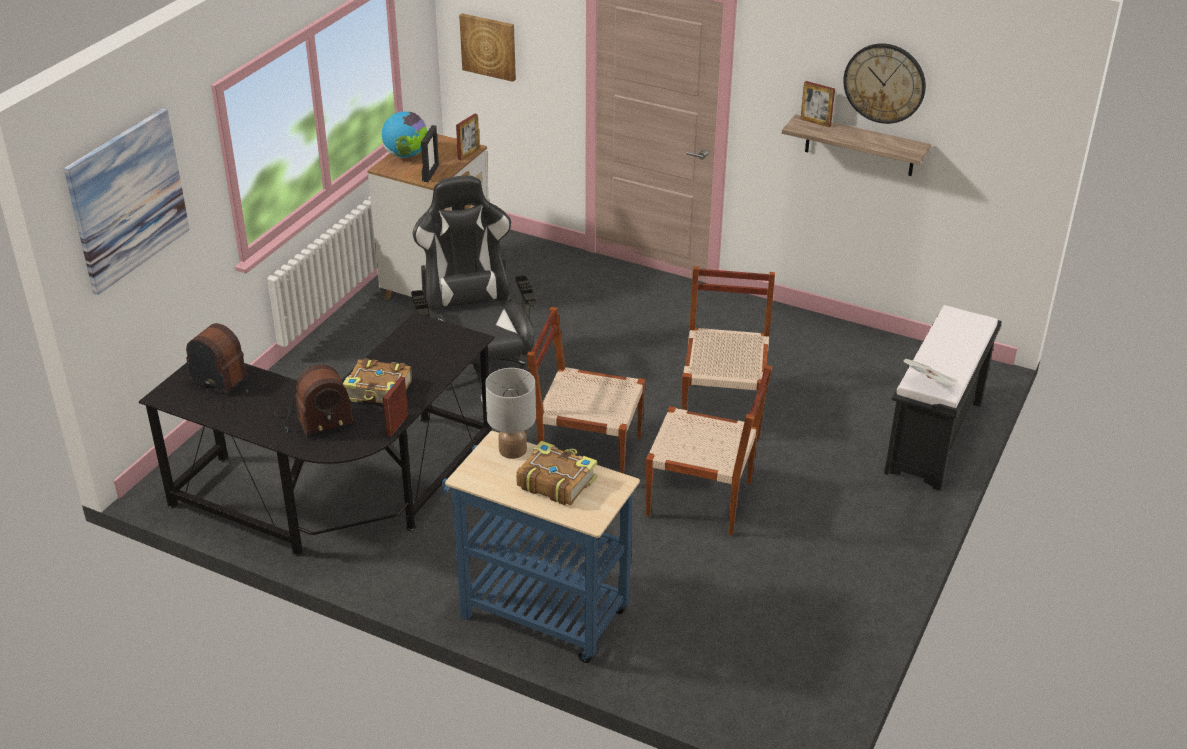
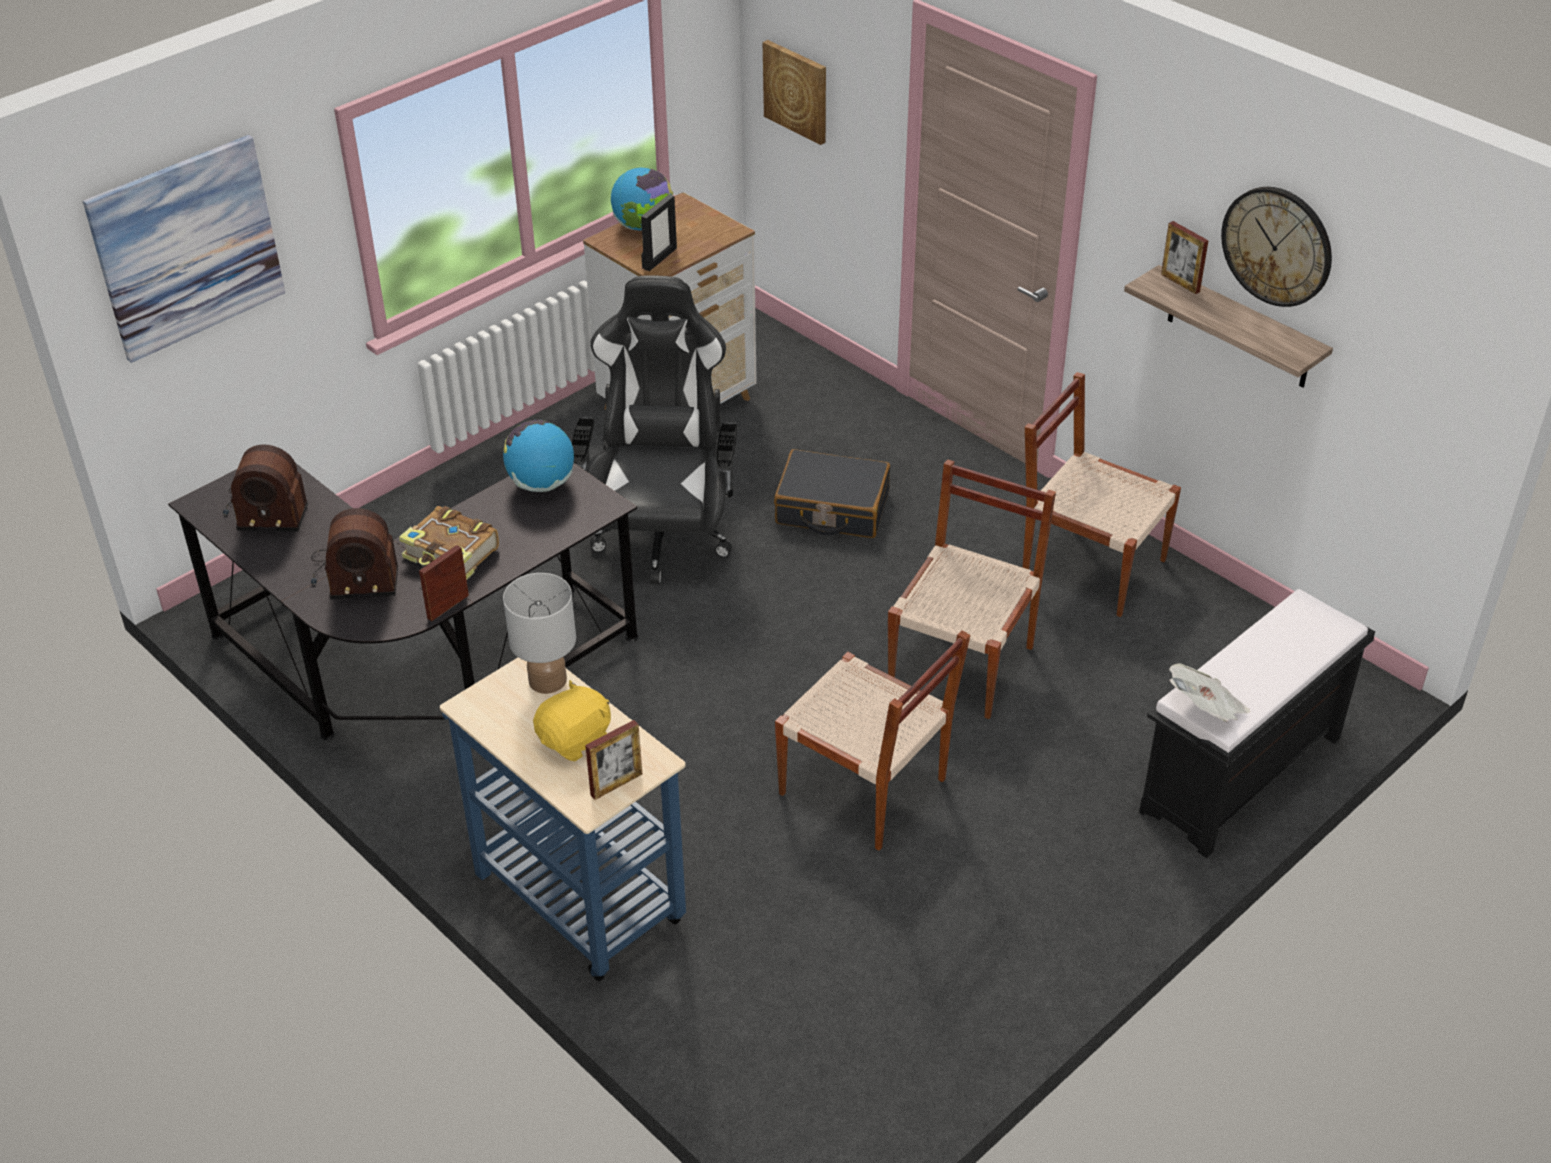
camera: 20 degrees right, 5 degrees up
(218, 389) = (265, 508): radio -> radio turned 135 degrees clockwise
(417, 335) = (541, 484): none -> globe
(468, 154) = (724, 239): picture frame -> picture frame (616, 784)
(556, 482) = (576, 740): book -> yellow plush toy
(582, 332) = (832, 508): none -> black suitcase
(587, 454) = (749, 685): chair -> chair (1090, 567)

